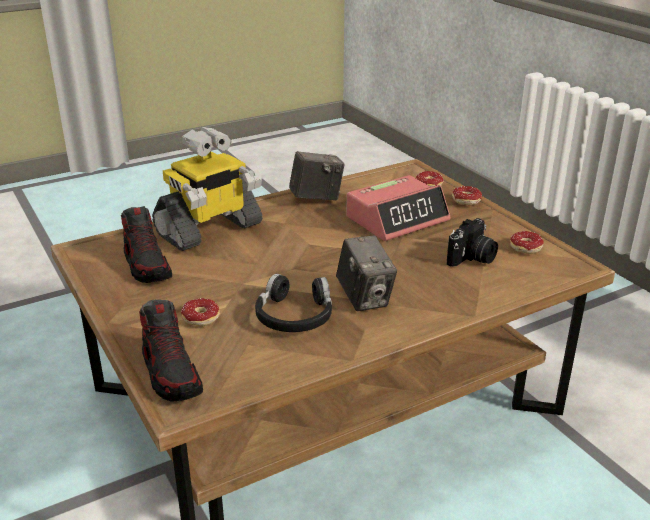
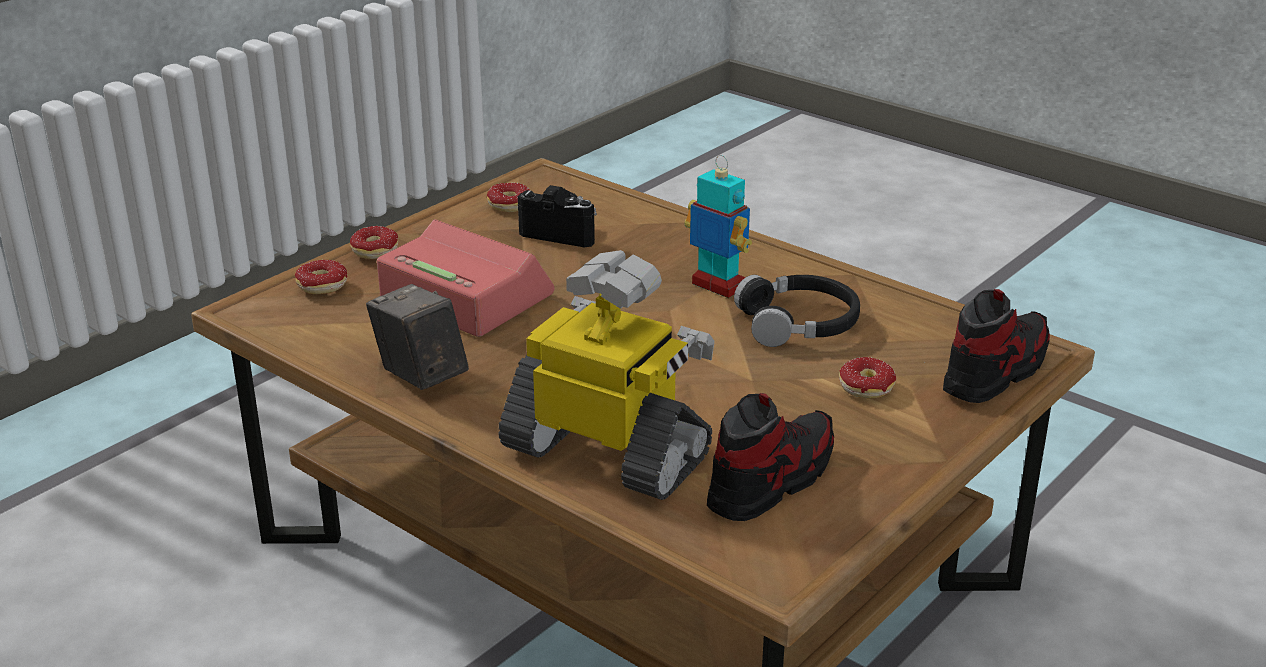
camera: 110 degrees left, 0 degrees up
(364, 298) = (718, 286): camera -> toy robot

